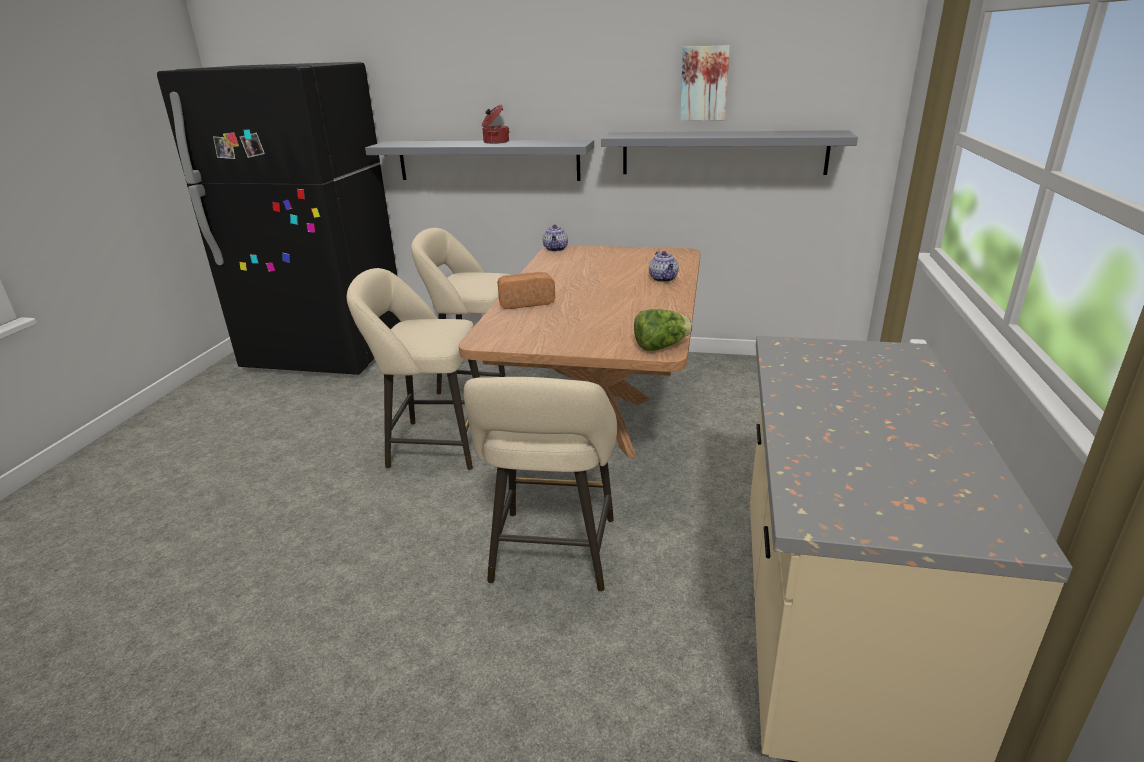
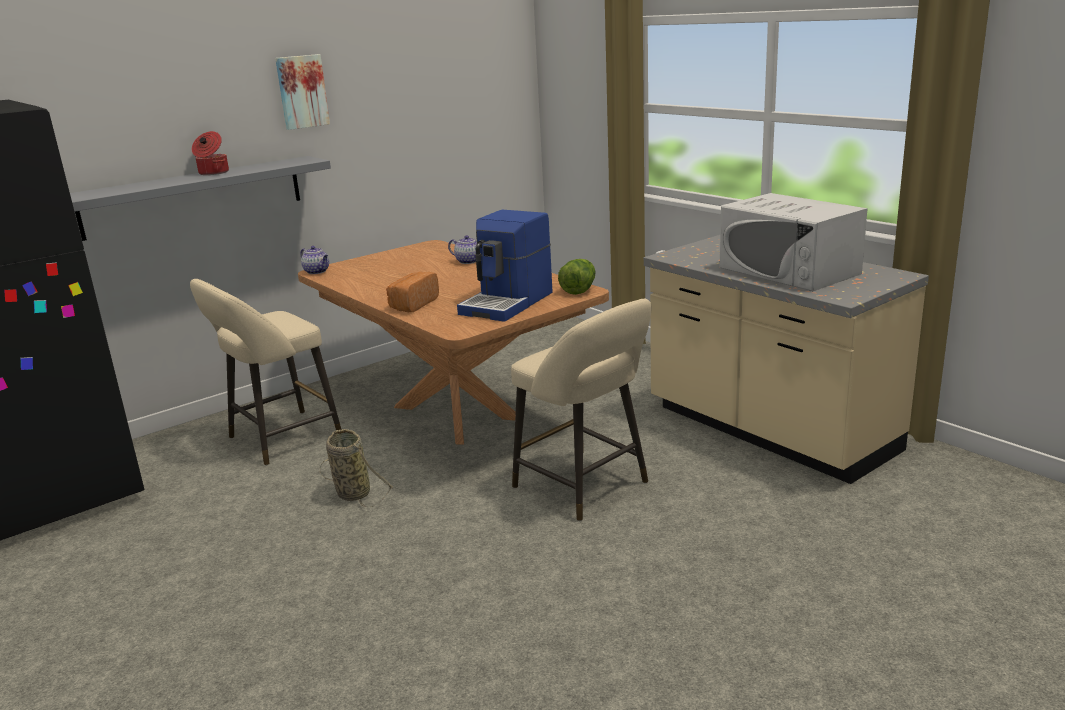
camera: 50 degrees left, 5 degrees down
(433, 445) = (352, 492): beige stool -> basket
(578, 332) = (508, 303): none -> coffee machine
(704, 83) = (397, 90): picture -> picture (301, 91)
(723, 153) = (422, 150): grey shelf -> none
(859, 433) = (789, 271): none -> white microwave

